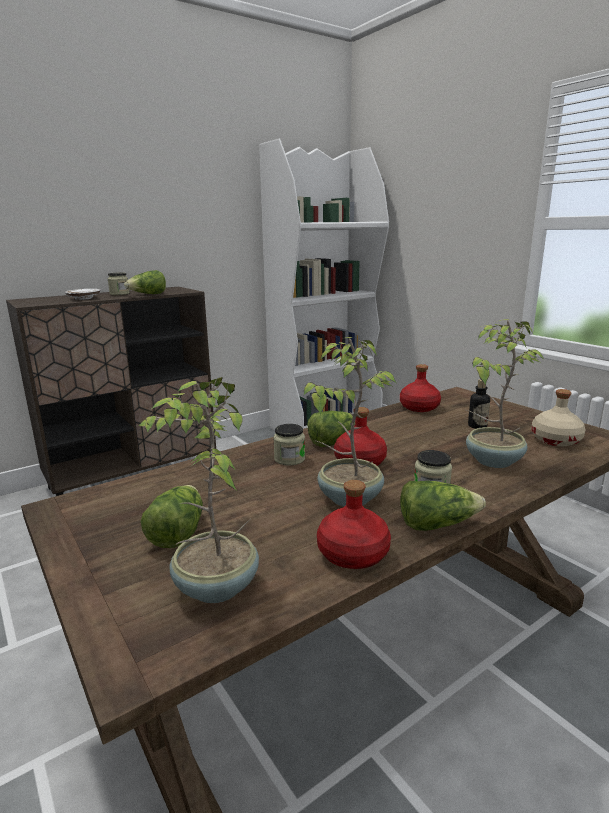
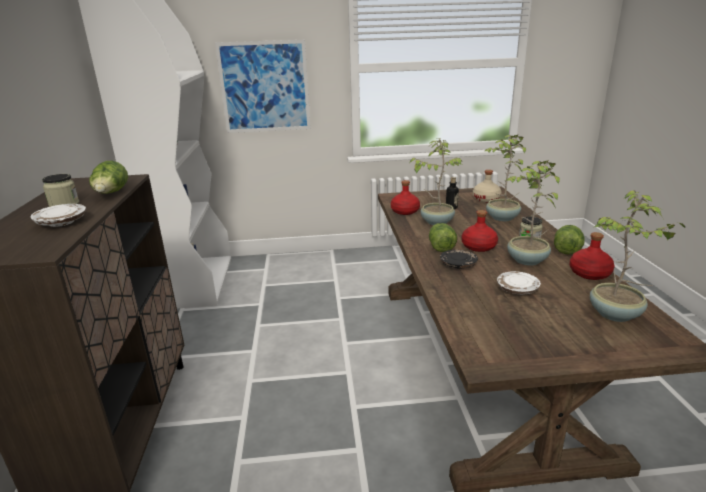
camera: 60 degrees left, 5 degrees up
(177, 532) = (547, 317): lettuce -> none
(247, 503) = (517, 289): none -> white plate
(289, 459) = (458, 264): jar -> black plate
(410, 427) = (436, 222): none -> potted plant
(440, 243) = (265, 87): none -> picture

